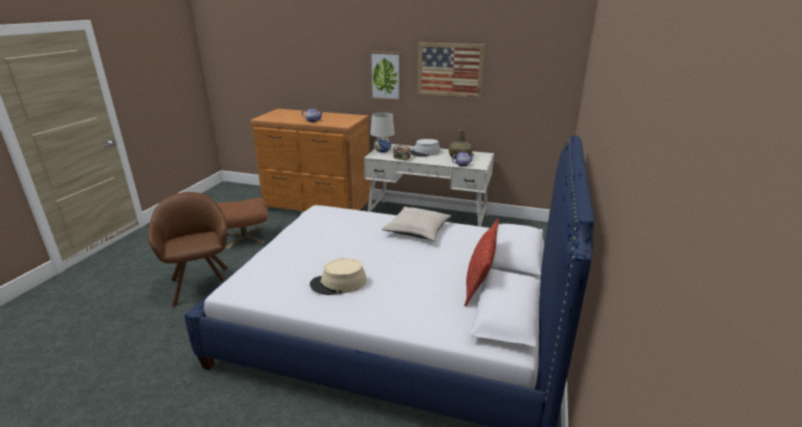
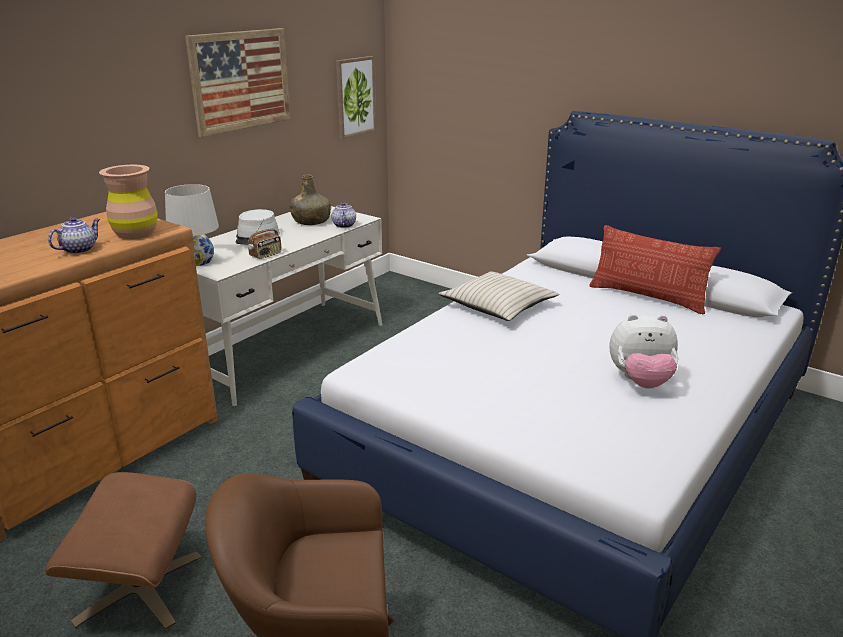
camera: 70 degrees left, 0 degrees up
(336, 123) = (135, 233): none -> brown vase
(338, 283) = (640, 381): beige hat -> plush toy
(386, 76) = (135, 114): picture -> picture (355, 96)

